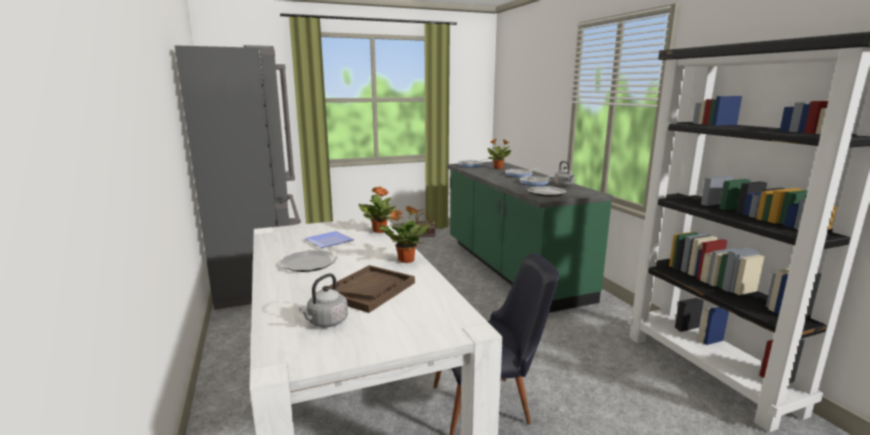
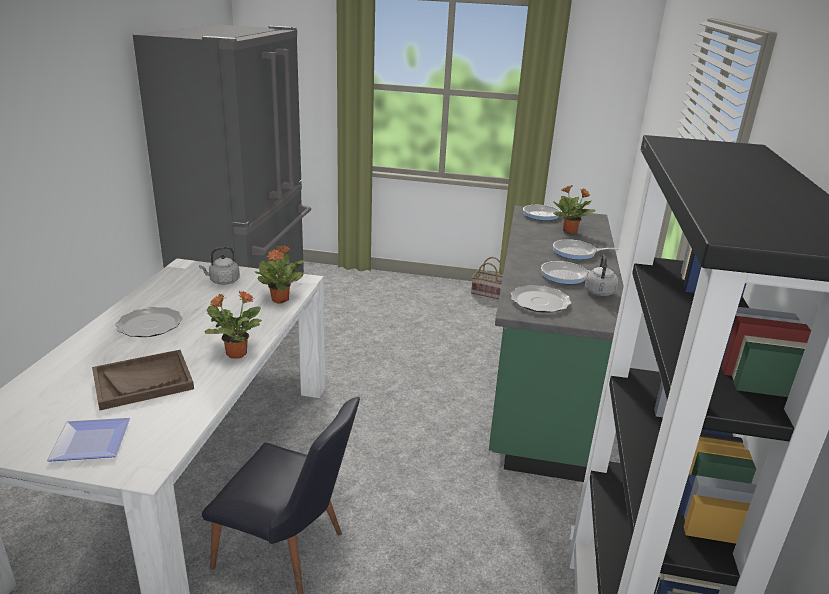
camera: 30 degrees right, 10 degrees up
(326, 322) = (54, 406): grey kettle -> grey kettle (223, 281)
(328, 242) = (209, 300): plate -> plate (88, 444)

